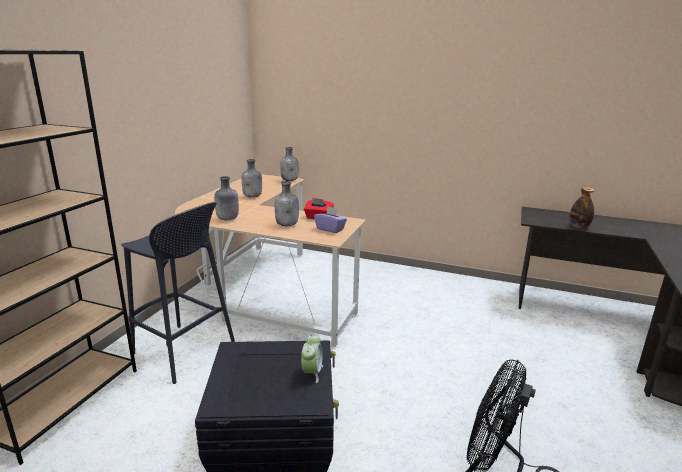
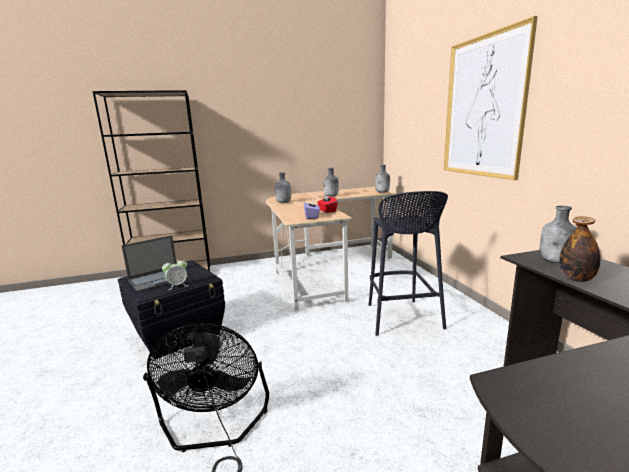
camera: 55 degrees right, 5 degrees down
(182, 351) = (237, 277): grey stool -> grey stool (401, 318)
(264, 381) = (159, 279): none -> laptop
(287, 225) = (299, 210): grey bottle -> grey bottle (555, 261)
(430, 93) = (483, 107): none -> picture

